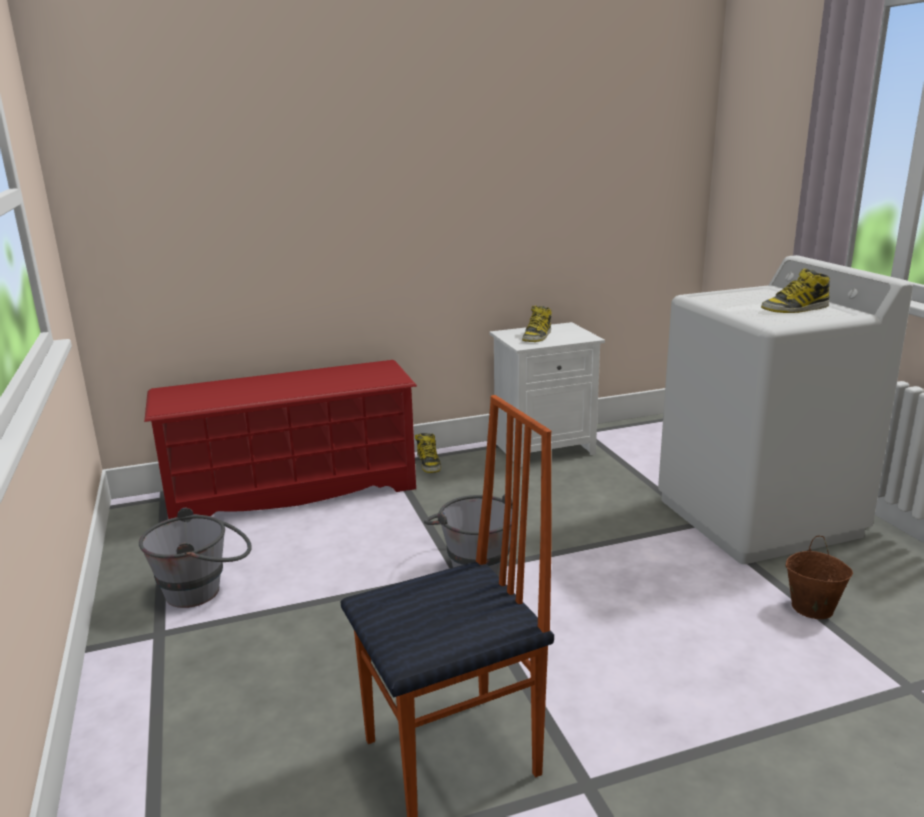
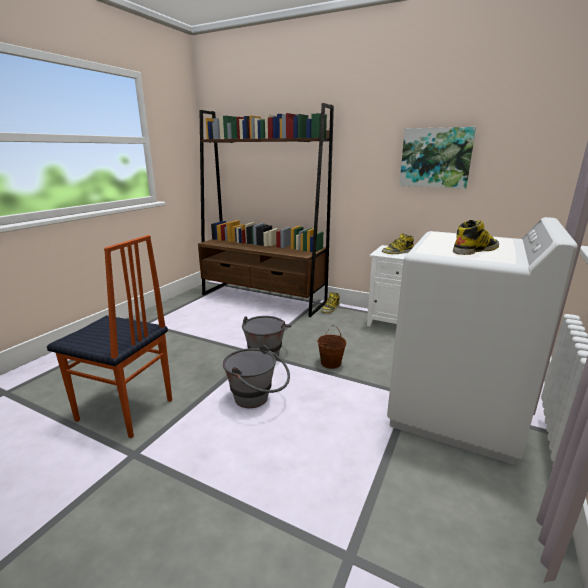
camera: 45 degrees right, 0 degrees up
(205, 590) = (179, 317): grey bucket -> grey bucket (258, 399)
(293, 491) = (263, 298): red shoe rack -> brown bookcase
(553, 184) = (435, 158): none -> picture
(795, 309) = (475, 250): boot -> boot turned 120 degrees clockwise
(811, 607) = (383, 472): brown bucket -> brown bucket (330, 363)

